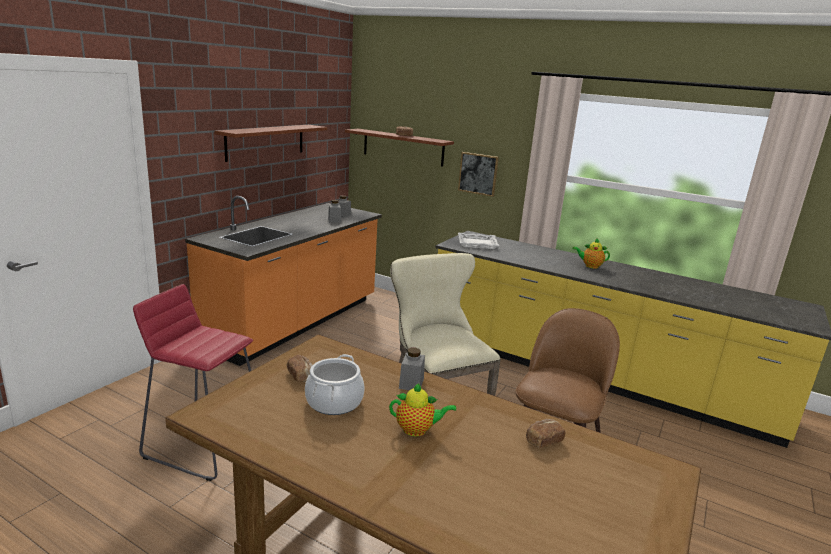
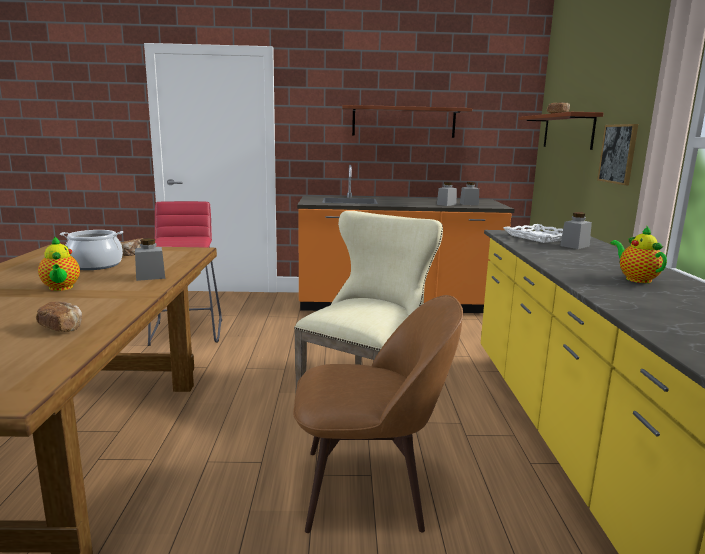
camera: 60 degrees right, 5 degrees down
(508, 247) = (574, 246): none -> grey jar

